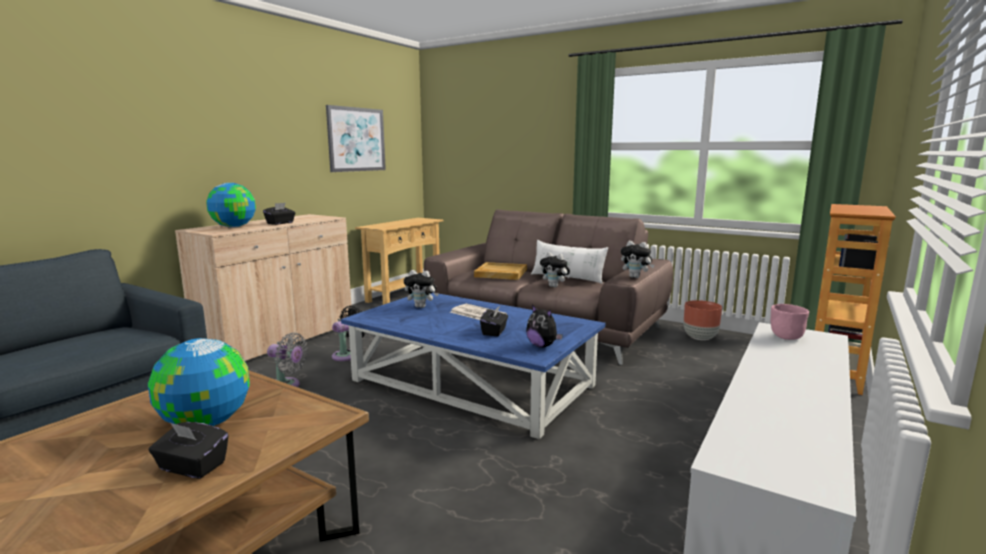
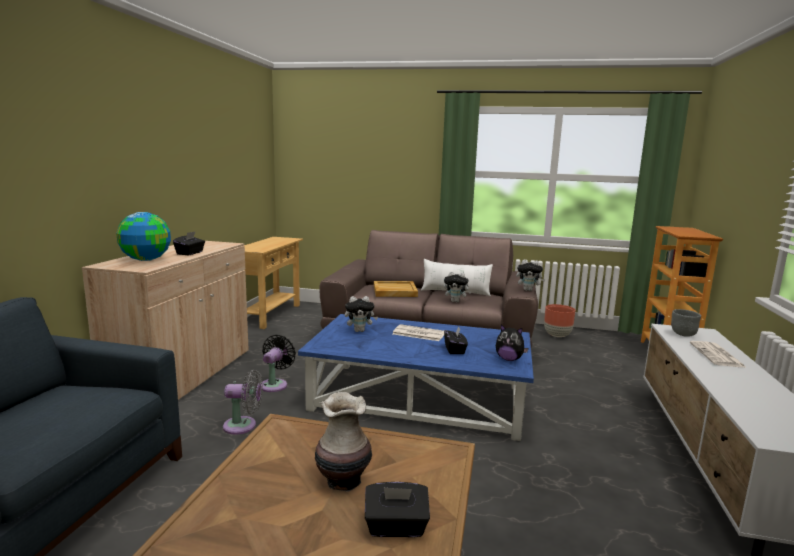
camera: 20 degrees left, 0 degrees up
(205, 423) = (343, 481): globe -> vase
(356, 139) = (228, 160): picture -> none
(785, 337) = (682, 334): pink bowl -> grey bowl
(800, 363) = (717, 355): none -> newspaper

